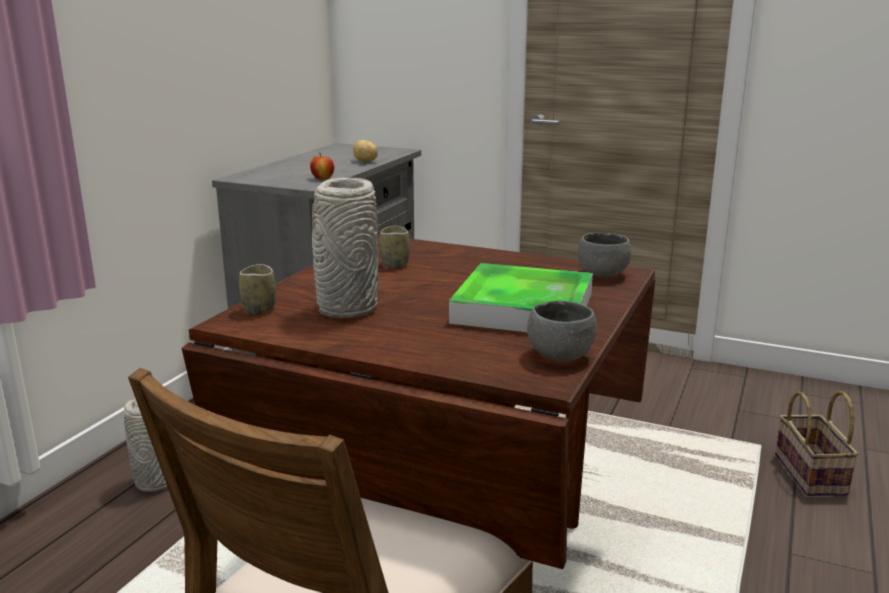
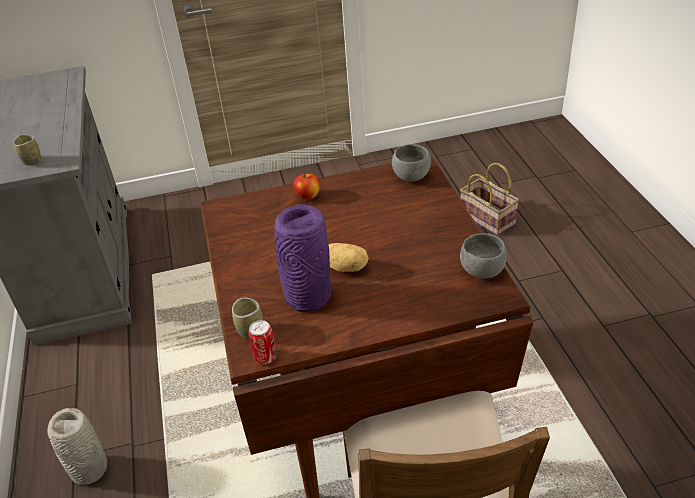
camera: 35 degrees left, 20 degrees up
(238, 328) = (265, 357): none -> can
(322, 178) = (61, 146): apple -> apple (308, 196)
(346, 308) = (306, 297): grey vase -> purple vase
(365, 161) = (60, 104): potato -> potato (346, 267)
(395, 264) = (271, 231): cup -> cup (32, 161)
(523, 308) = (409, 236): tray -> none

